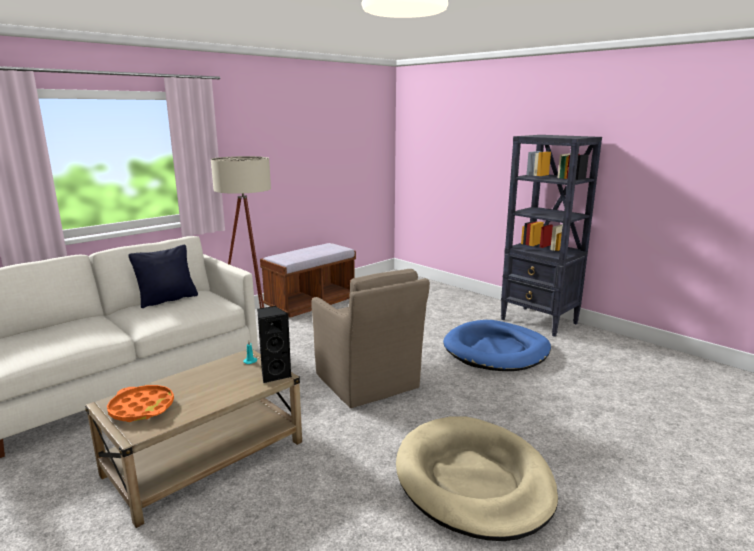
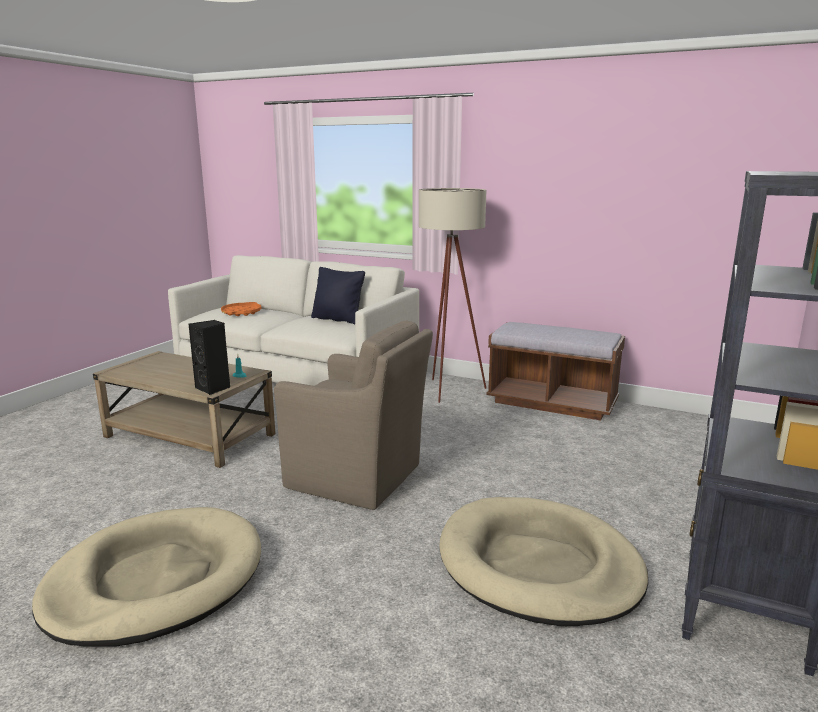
camera: 70 degrees right, 0 degrees up
(142, 408) = (150, 364): orange tray -> orange tray (241, 312)
(368, 383) = (357, 478): brown armchair -> brown armchair turned 105 degrees counterclockwise
(496, 350) = (538, 566): blue dog bed -> beige dog bed

